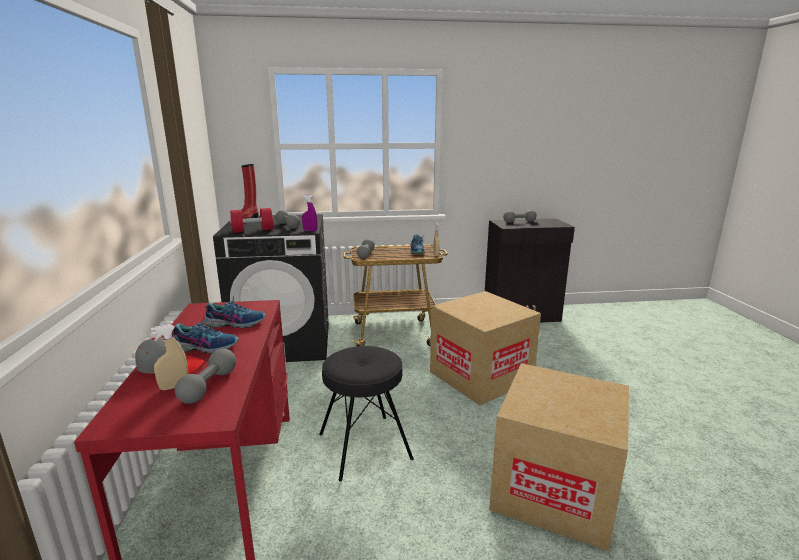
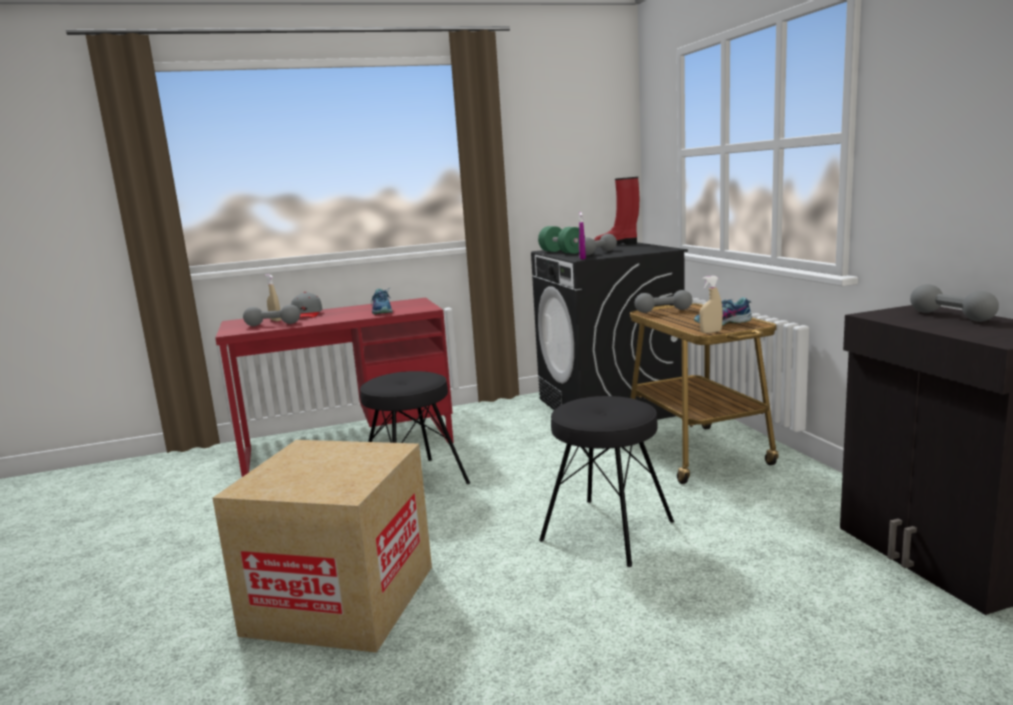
camera: 80 degrees right, 5 degrees down
(205, 347) = (336, 314): shoe -> none
(253, 231) = (562, 252): red dumbbell -> green dumbbell
(480, 376) = (607, 531): cardboard box -> black stool

